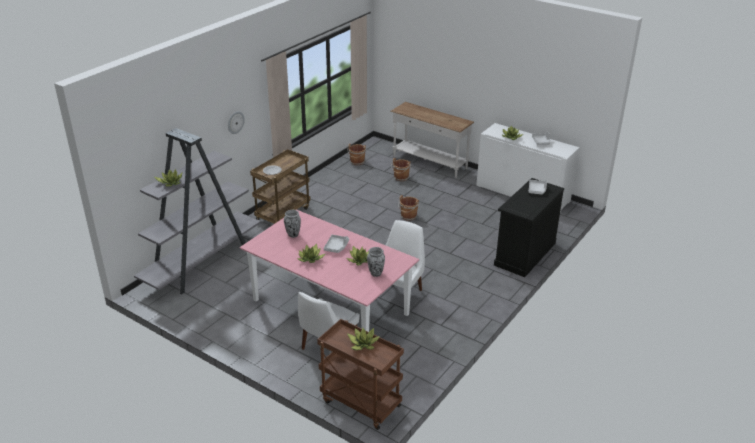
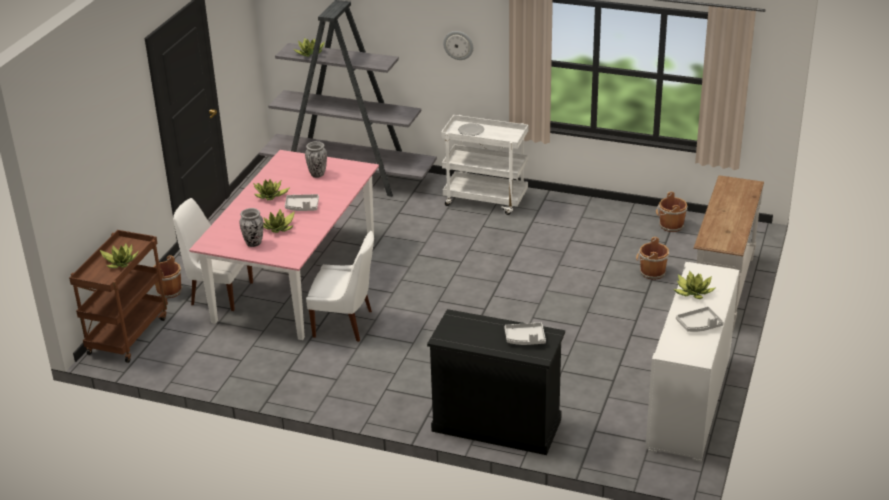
camera: 75 degrees right, 0 degrees up
(283, 213) = (486, 200): brown cart -> white cart
(408, 216) = (540, 299): brown bucket -> brown bucket (168, 291)

